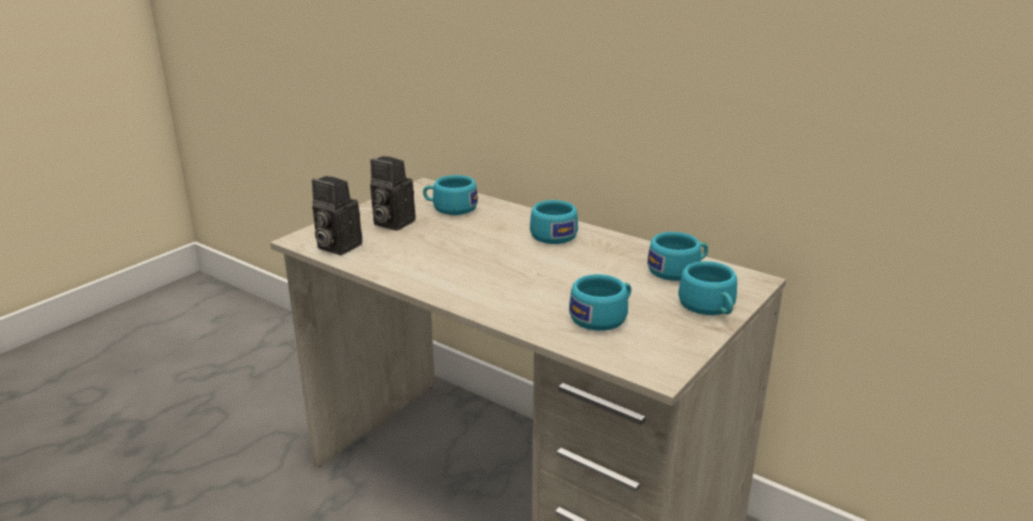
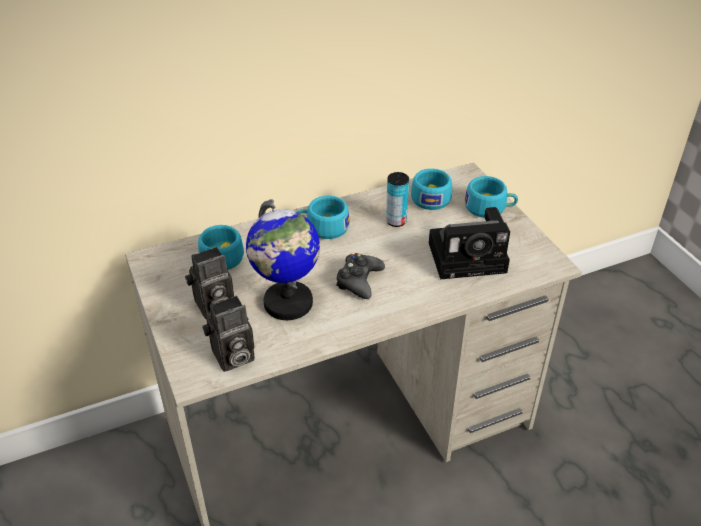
camera: 60 degrees left, 15 degrees up
(426, 248) = (288, 303): none -> globe
(492, 270) = (359, 281): none -> black game controller
(603, 316) = (470, 257): turquoise cup -> camera
(609, 263) = (396, 221): none -> can

